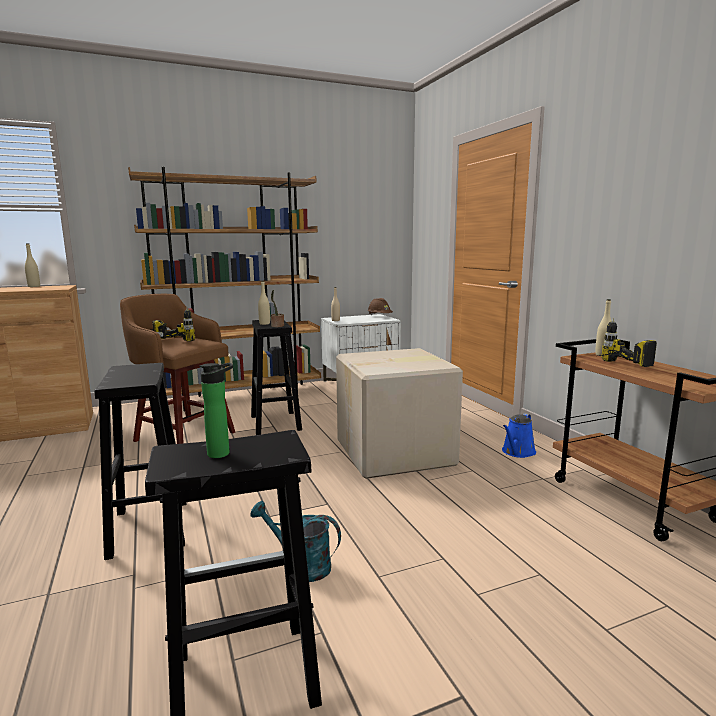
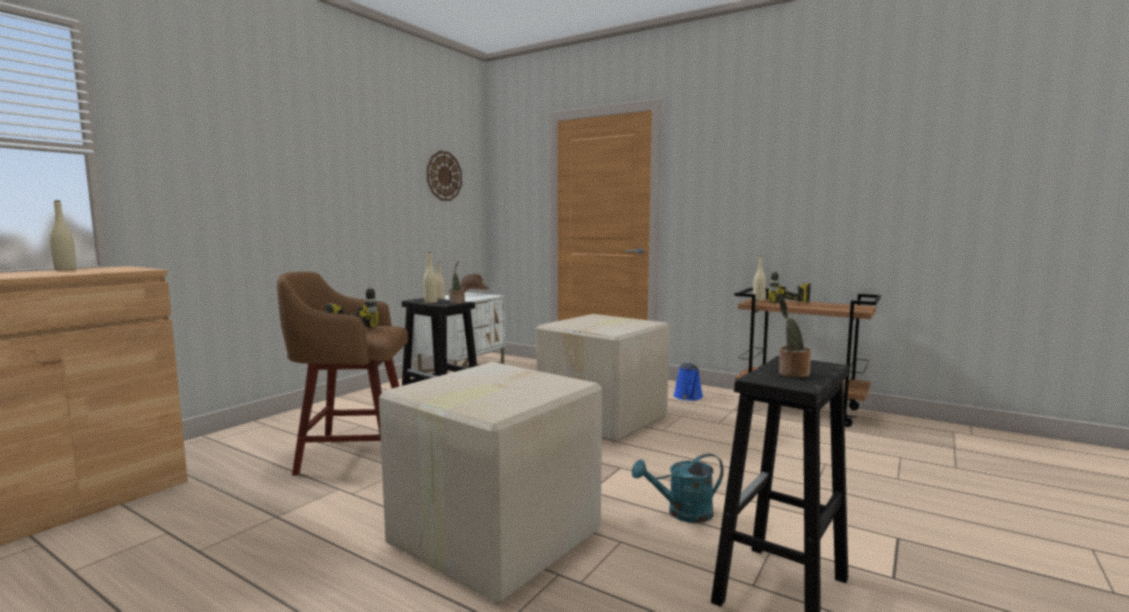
camera: 35 degrees left, 5 degrees down
(149, 527) = (492, 537): black stool -> cardboard box
(222, 453) = (791, 373): bottle -> potted plant
(239, 397) = (346, 405): brown bookcase -> none
(358, 208) = (444, 176): none -> wall clock

